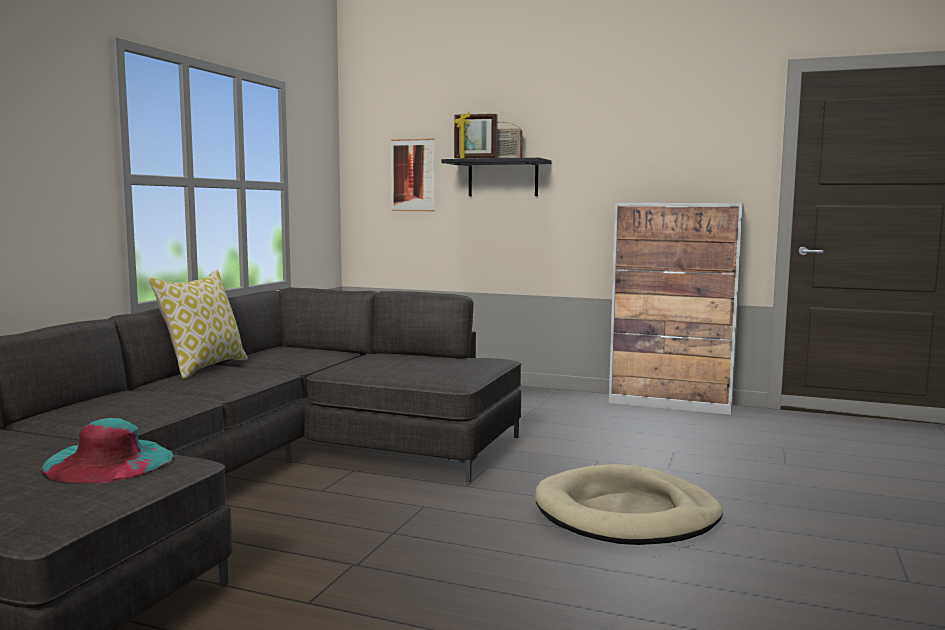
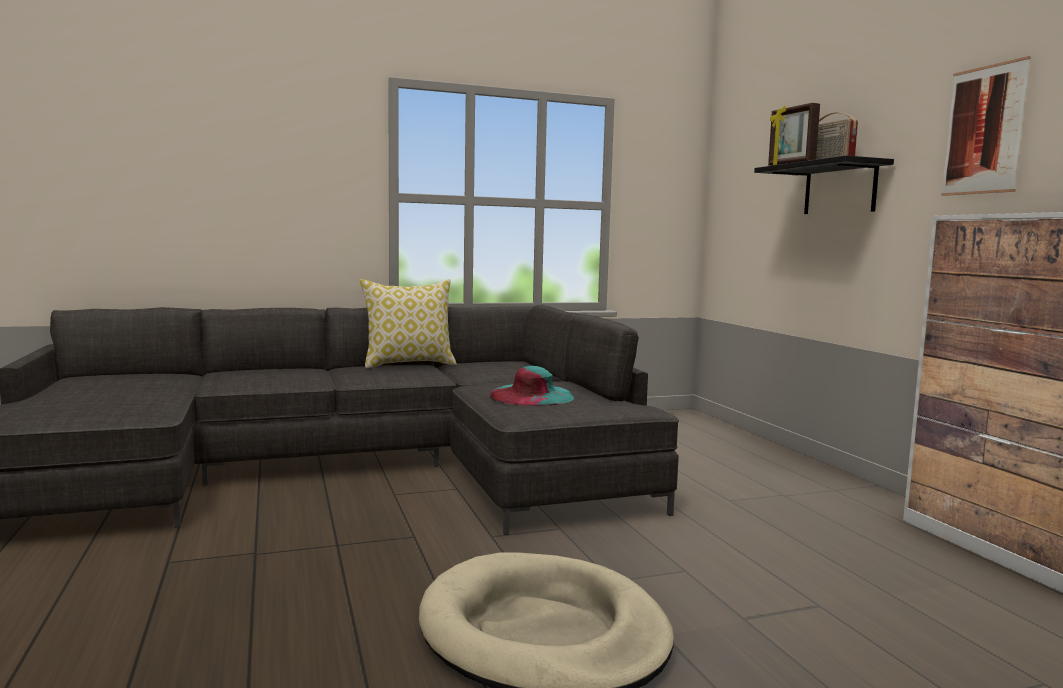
camera: 50 degrees right, 0 degrees up
(108, 462) = (125, 402): turquoise hat -> turquoise hat (531, 396)
(413, 175) = (758, 191): picture -> picture (984, 130)

